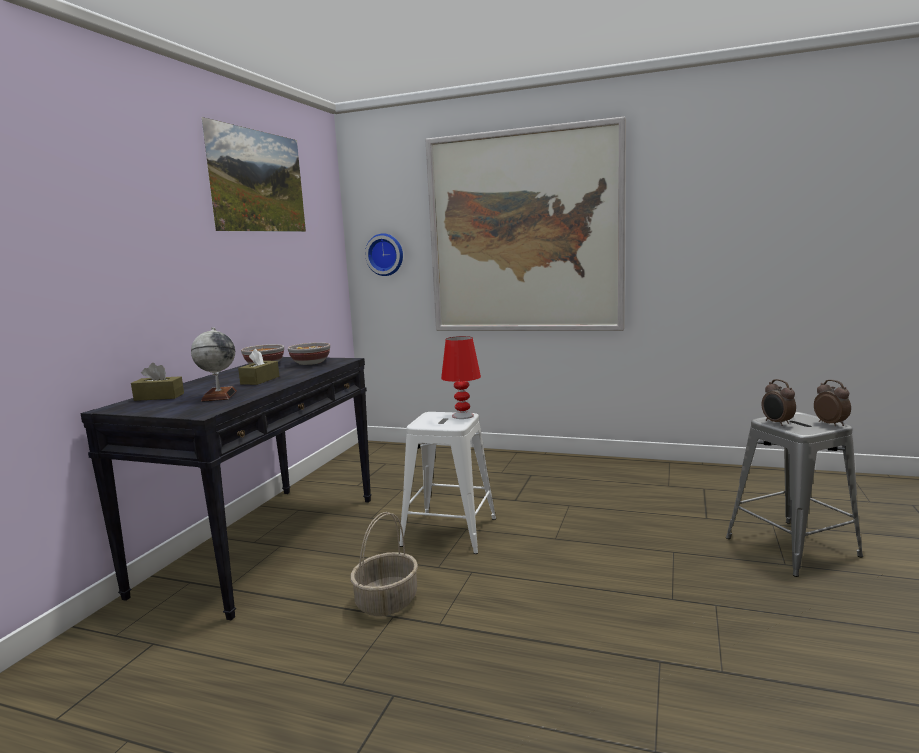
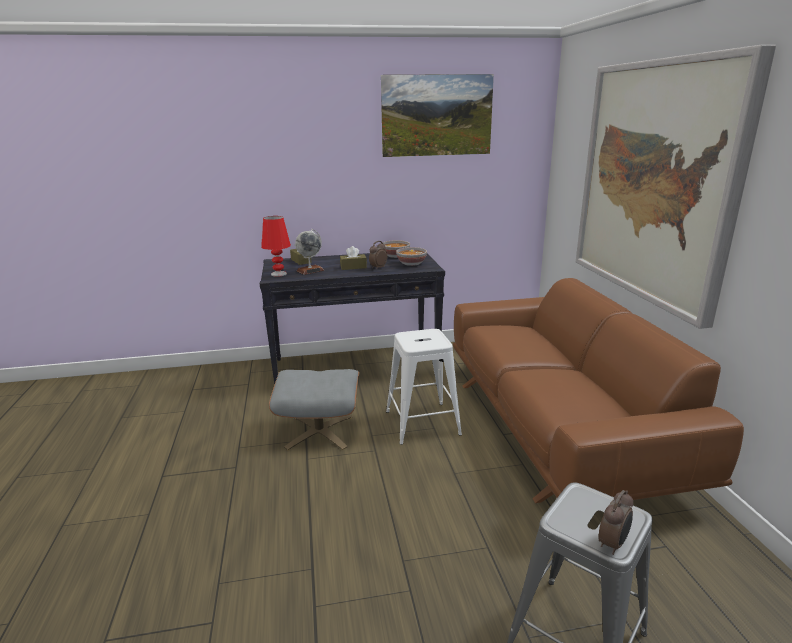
camera: 60 degrees right, 10 degrees up
(385, 254) = (567, 179): wall clock -> none
(386, 601) = (319, 431): basket -> grey ottoman
(462, 416) = (438, 342): red table lamp -> red table lamp (278, 274)
(529, 477) = (557, 427): none -> brown sofa
(777, 423) = (573, 500): alarm clock -> alarm clock (378, 268)

